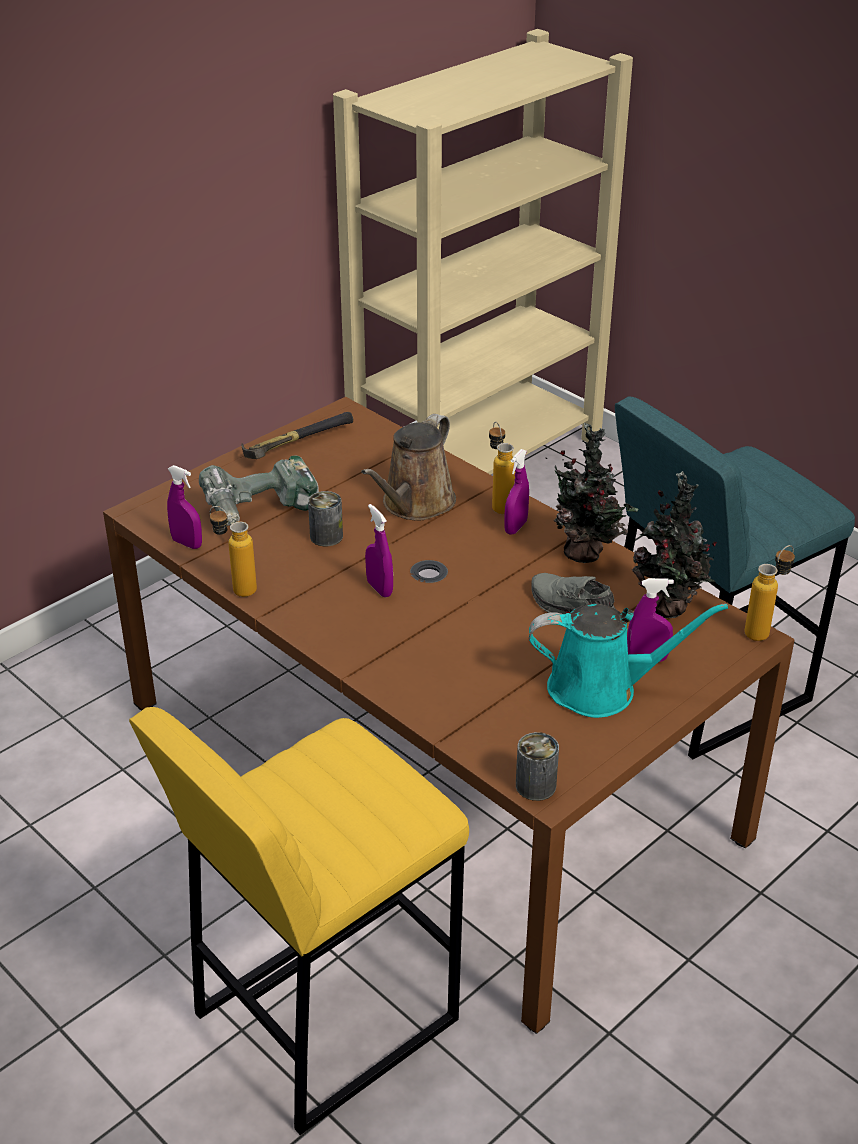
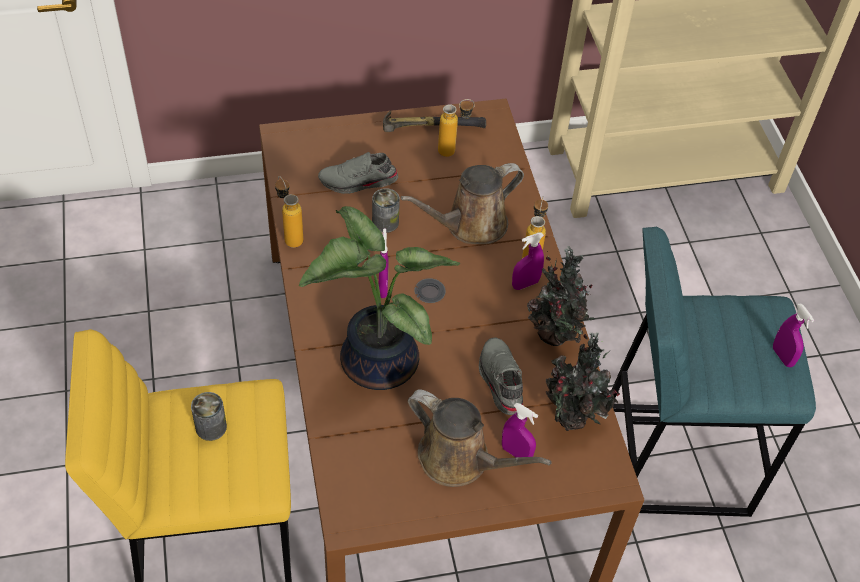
camera: 30 degrees right, 15 degrees up
(187, 543) = (289, 180): purple spray bottle -> purple spray bottle (782, 357)
(263, 516) = (358, 182): power drill -> grey shoe
(434, 651) = (374, 362): none -> potted plant
(535, 786) = (345, 512): can -> can (211, 427)
(601, 688) = (460, 459): turquoise watering can -> brown watering can
(763, 630) = (626, 479): bottle -> bottle (453, 151)

